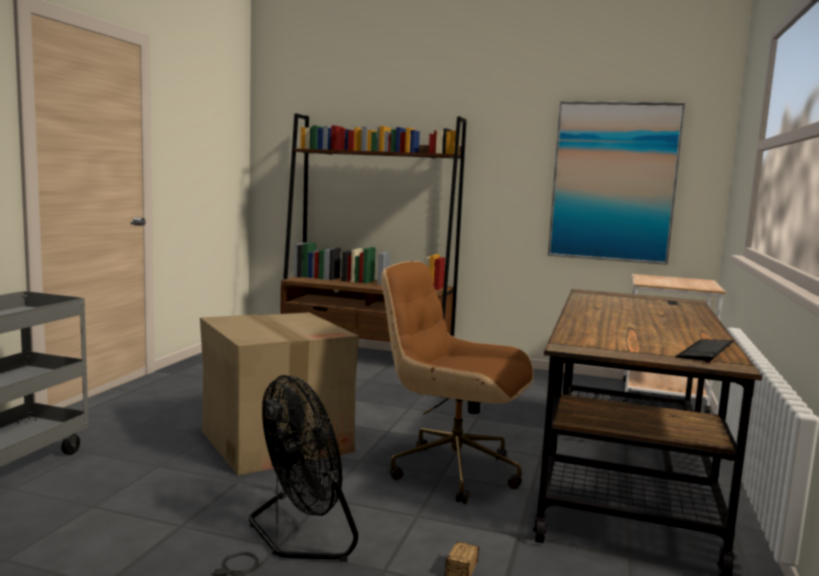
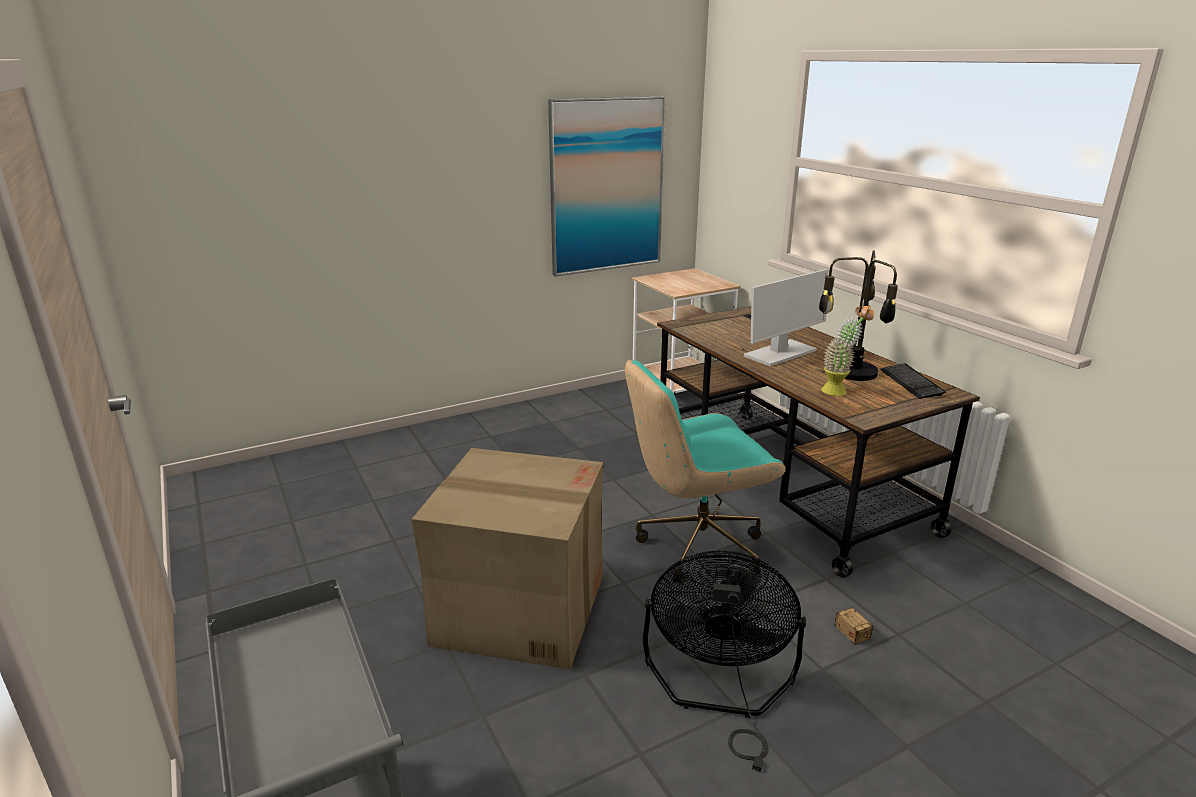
camera: 45 degrees left, 15 degrees up
(366, 356) = (381, 449): brown bookcase -> none
(450, 471) = (697, 549): brown office chair -> turquoise office chair
(606, 336) = (840, 390): none -> potted plant
(623, 315) = (780, 353): none -> monitor
(660, 335) = (853, 372): none -> table lamp

